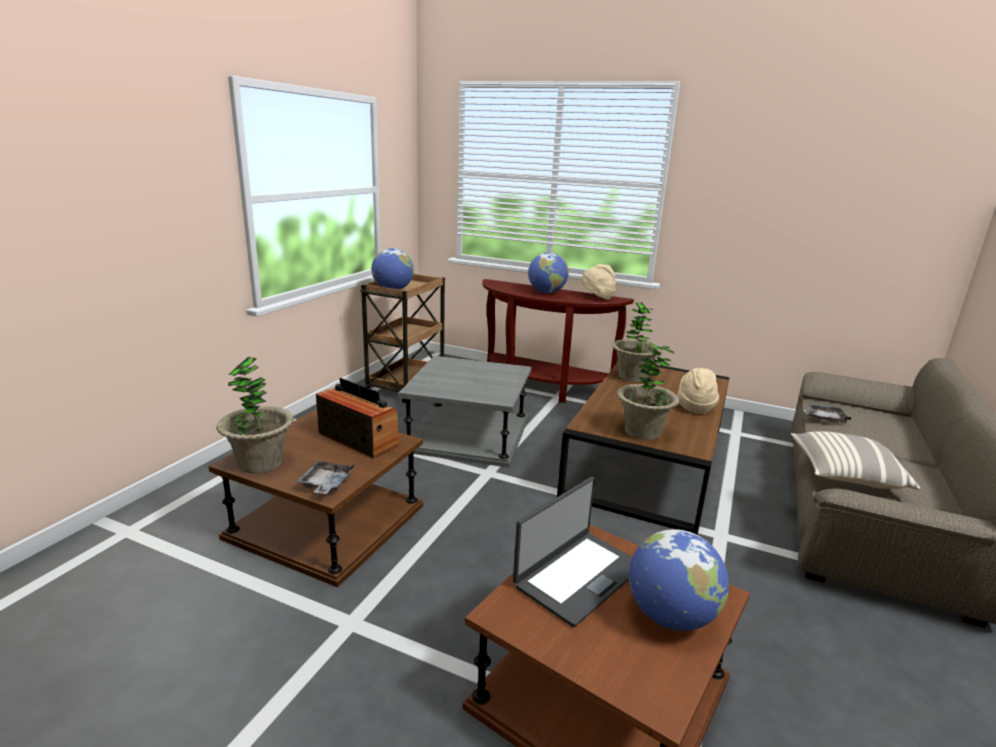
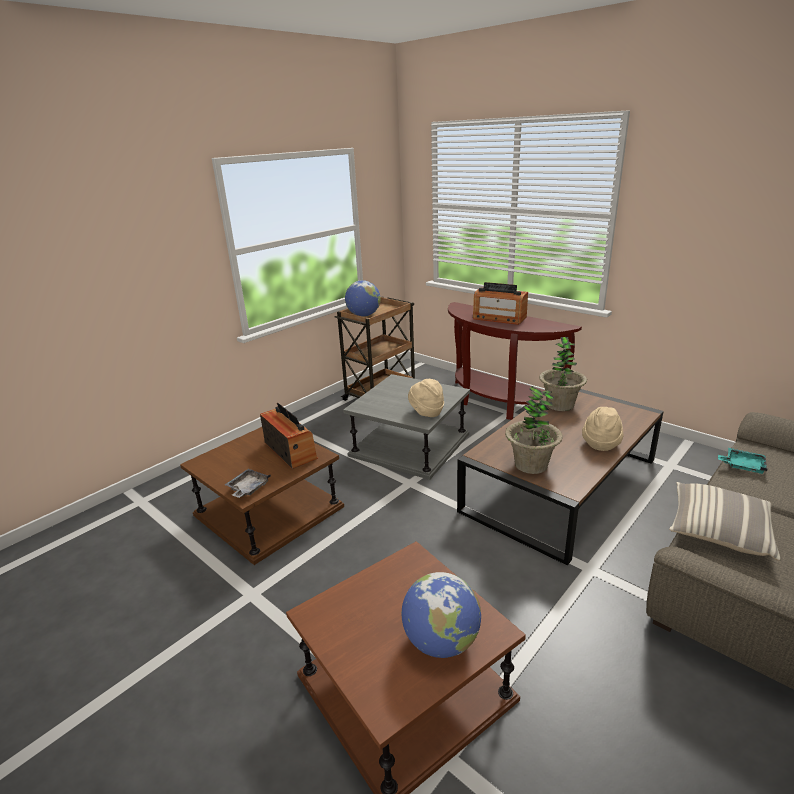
camera: 20 degrees right, 5 degrees up
(260, 463) = (213, 465): potted plant -> none
(546, 292) = (499, 318): globe -> radio
(578, 575) = (388, 593): laptop -> none
(597, 297) = (544, 324): beige hat -> beige hat (426, 412)
(824, 418) = (742, 465): grey tray -> turquoise tray

